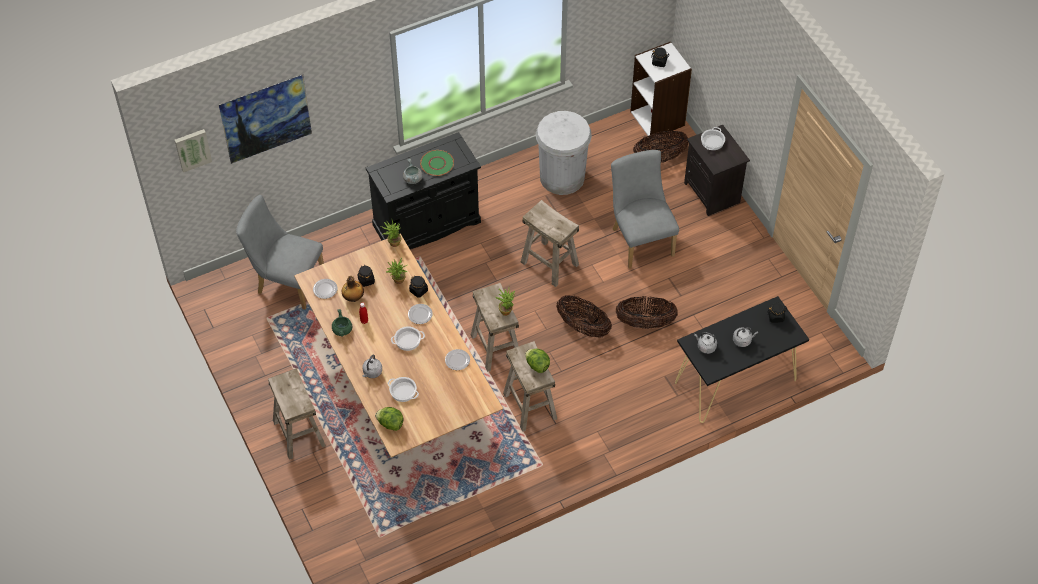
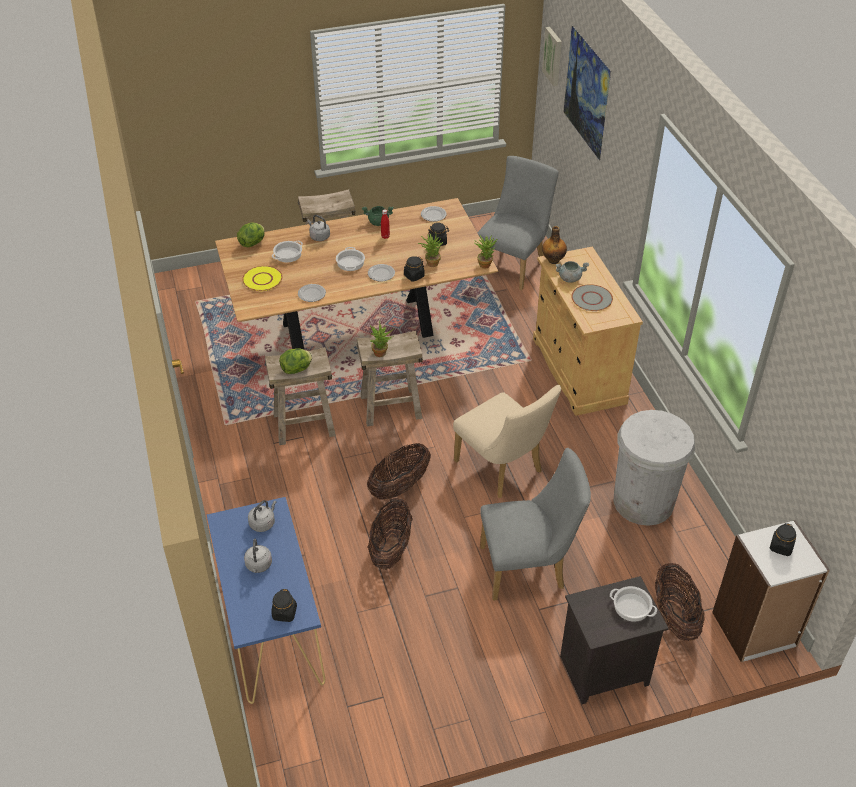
camera: 100 degrees right, 10 degrees down
(353, 298) = (417, 232): bottle -> bottle (553, 260)
(427, 224) = (578, 370): black cabinet -> beige cabinet
(437, 163) = (592, 299): green plate -> grey plate
(443, 403) = (262, 279): none -> yellow plate
(550, 263) = (503, 470): beige stool -> beige chair
(735, 381) = (271, 629): black console table -> blue console table

